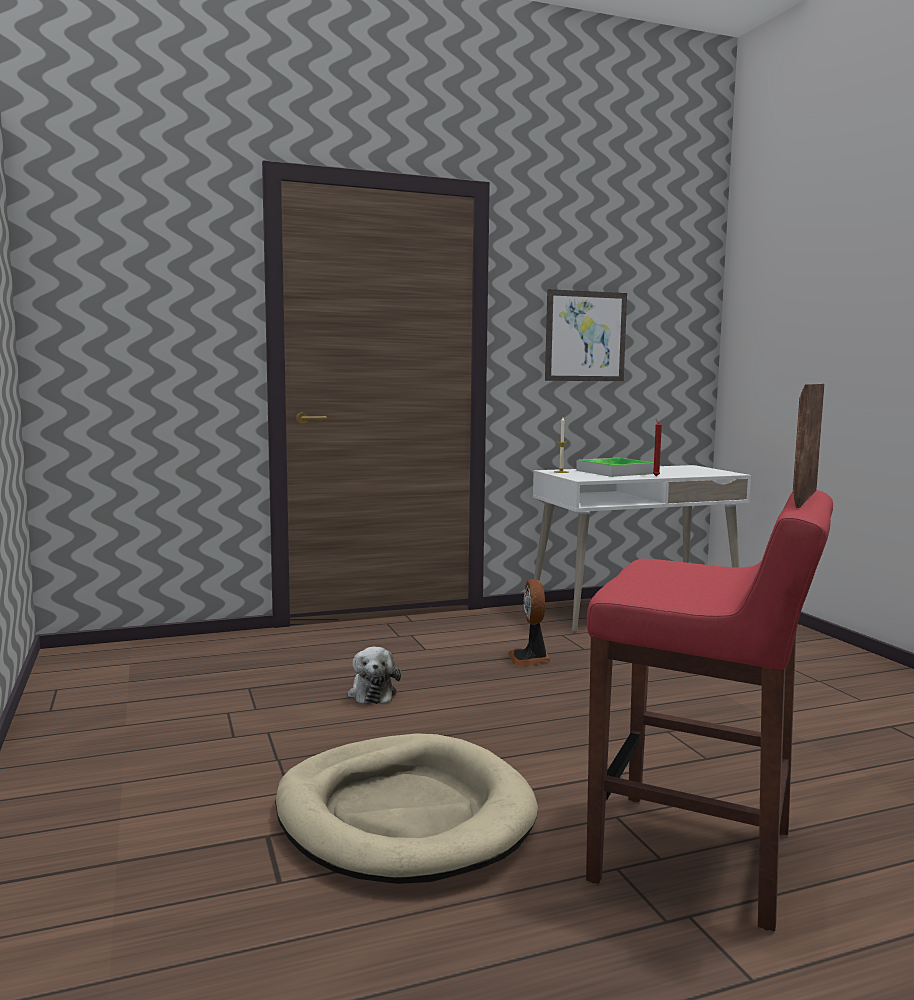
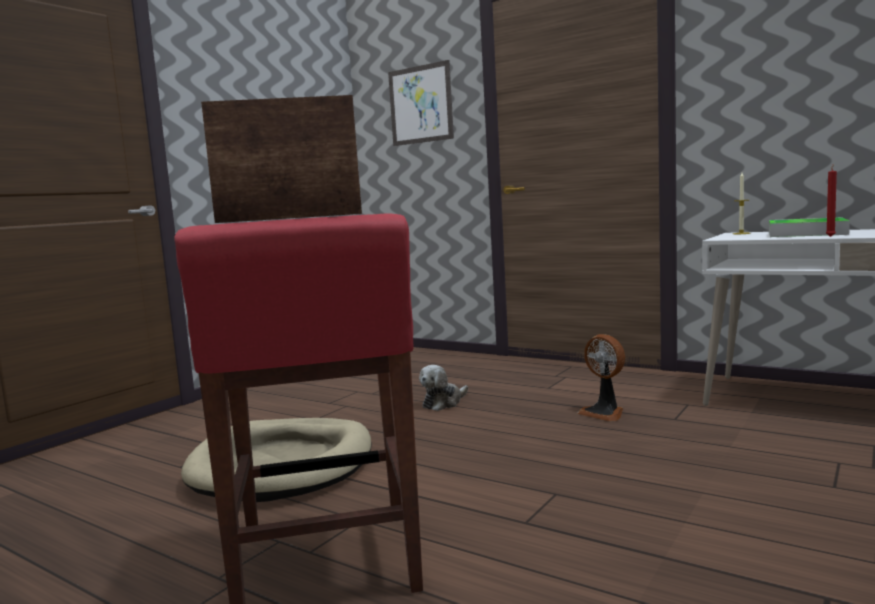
camera: 55 degrees right, 0 degrees up
(530, 659) = (604, 413): fan -> fan turned 90 degrees counterclockwise
(585, 336) = (802, 76): picture -> picture (420, 104)

